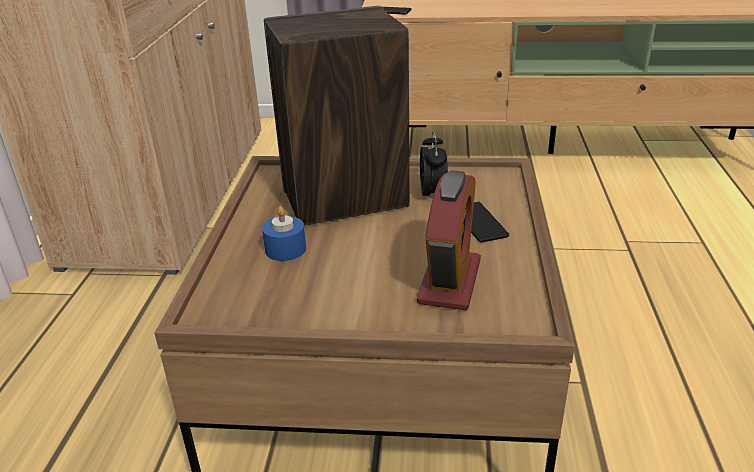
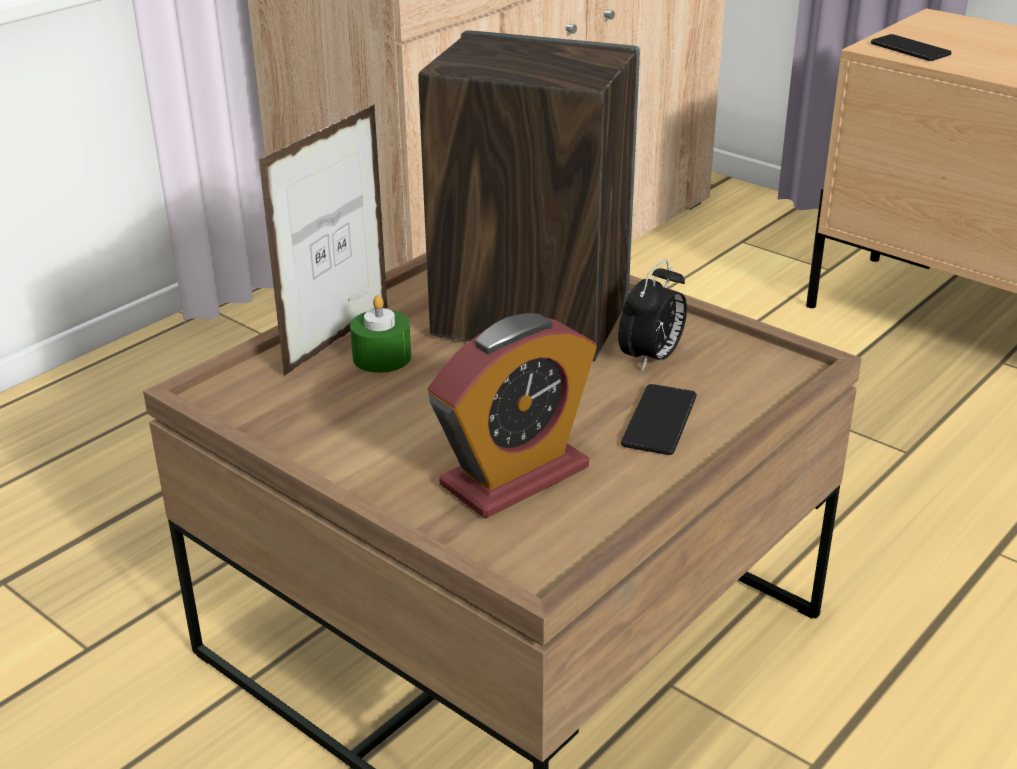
camera: 35 degrees right, 0 degrees up
(244, 250) = (338, 340): none -> picture frame
(285, 249) = (382, 357): blue candle -> green candle

